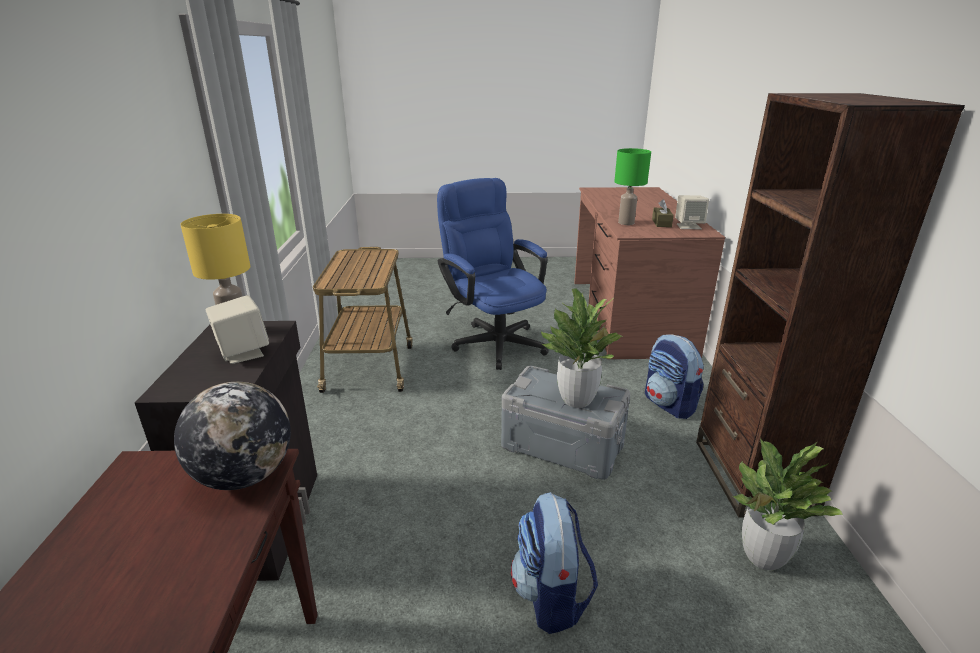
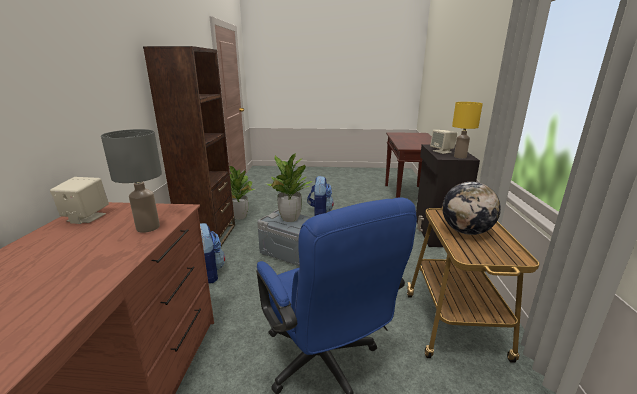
camera: 175 degrees left, 5 degrees down
(244, 476) = (407, 146): globe -> globe (466, 231)
(626, 223) = (147, 227): green table lamp -> grey table lamp
(661, 223) = (103, 225): brown tissue box -> none

